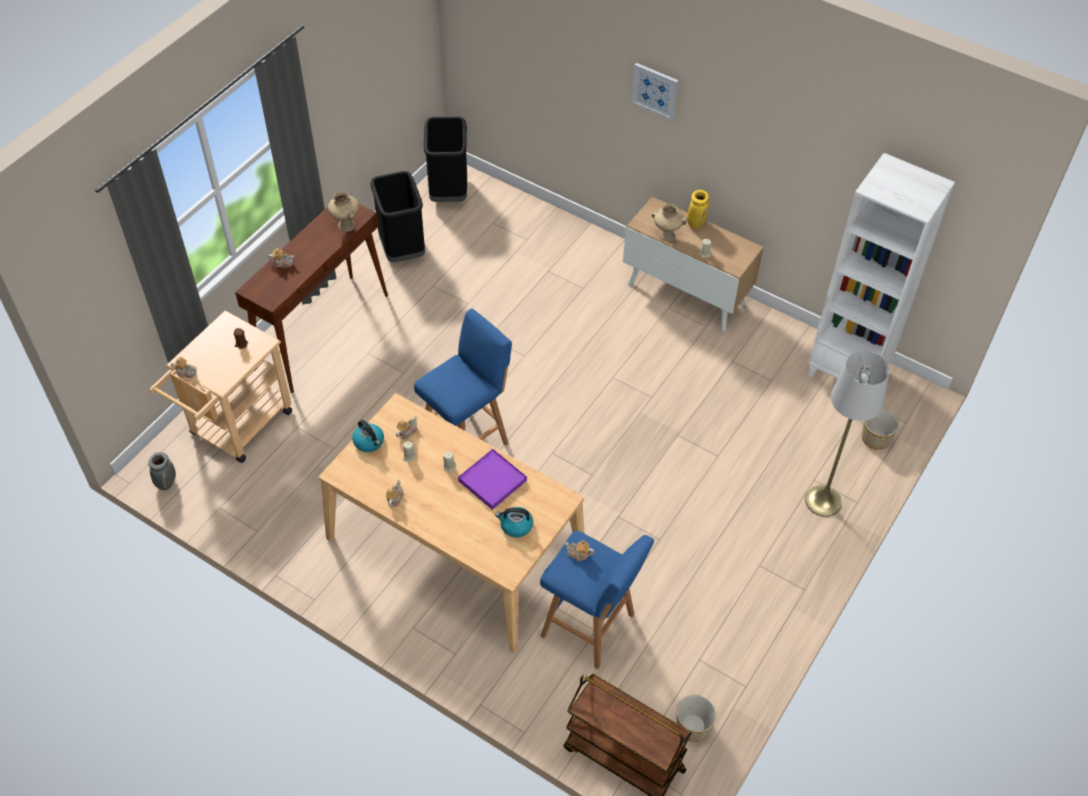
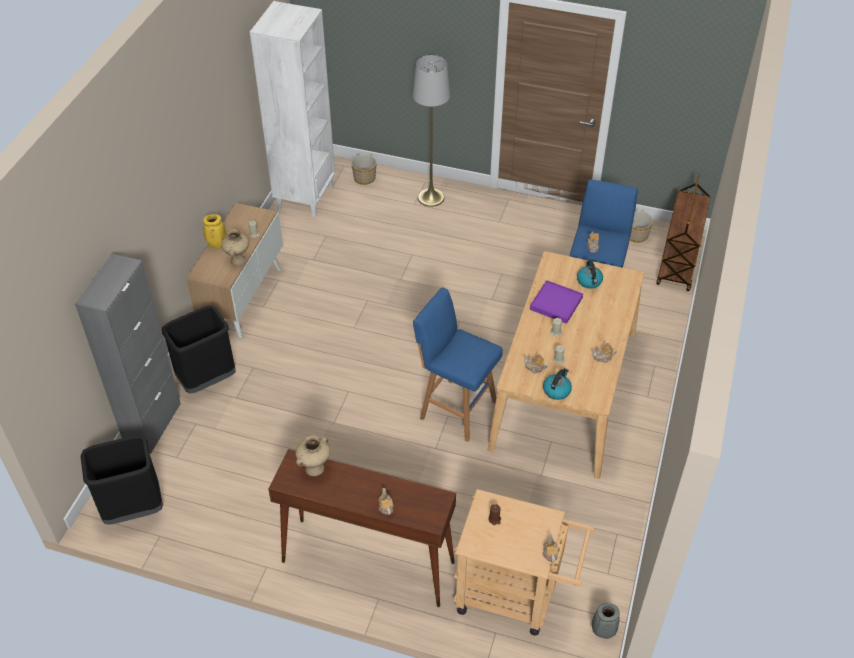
camera: 105 degrees left, 5 degrees down
(402, 249) = (231, 526): black trash can -> black trash can (207, 379)
(537, 211) = (153, 424): none -> grey cabinet
(655, 90) = (153, 192): picture -> none

